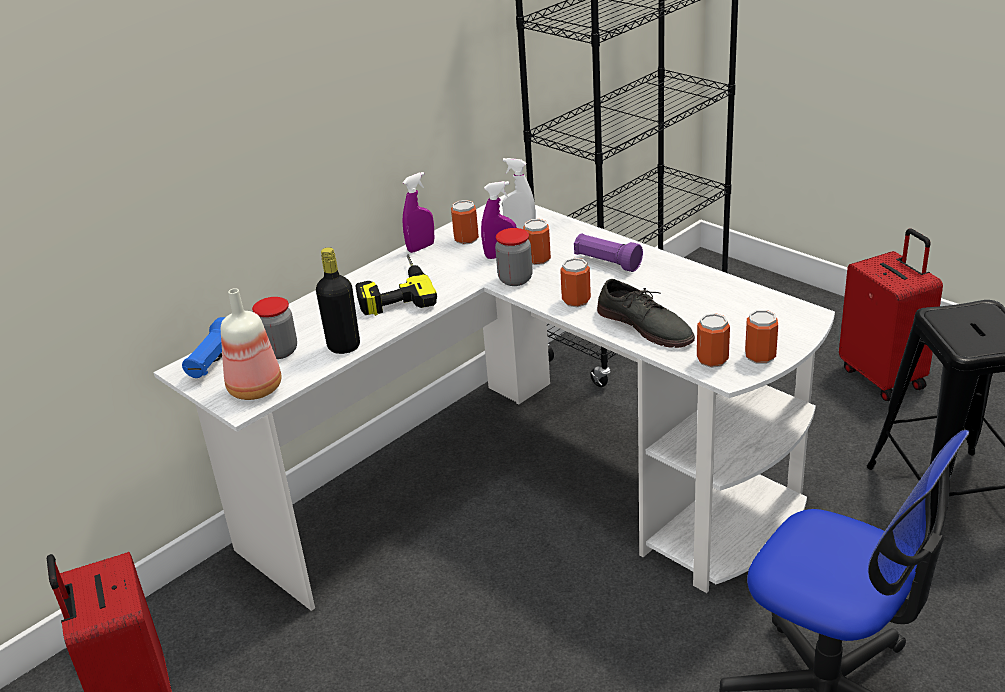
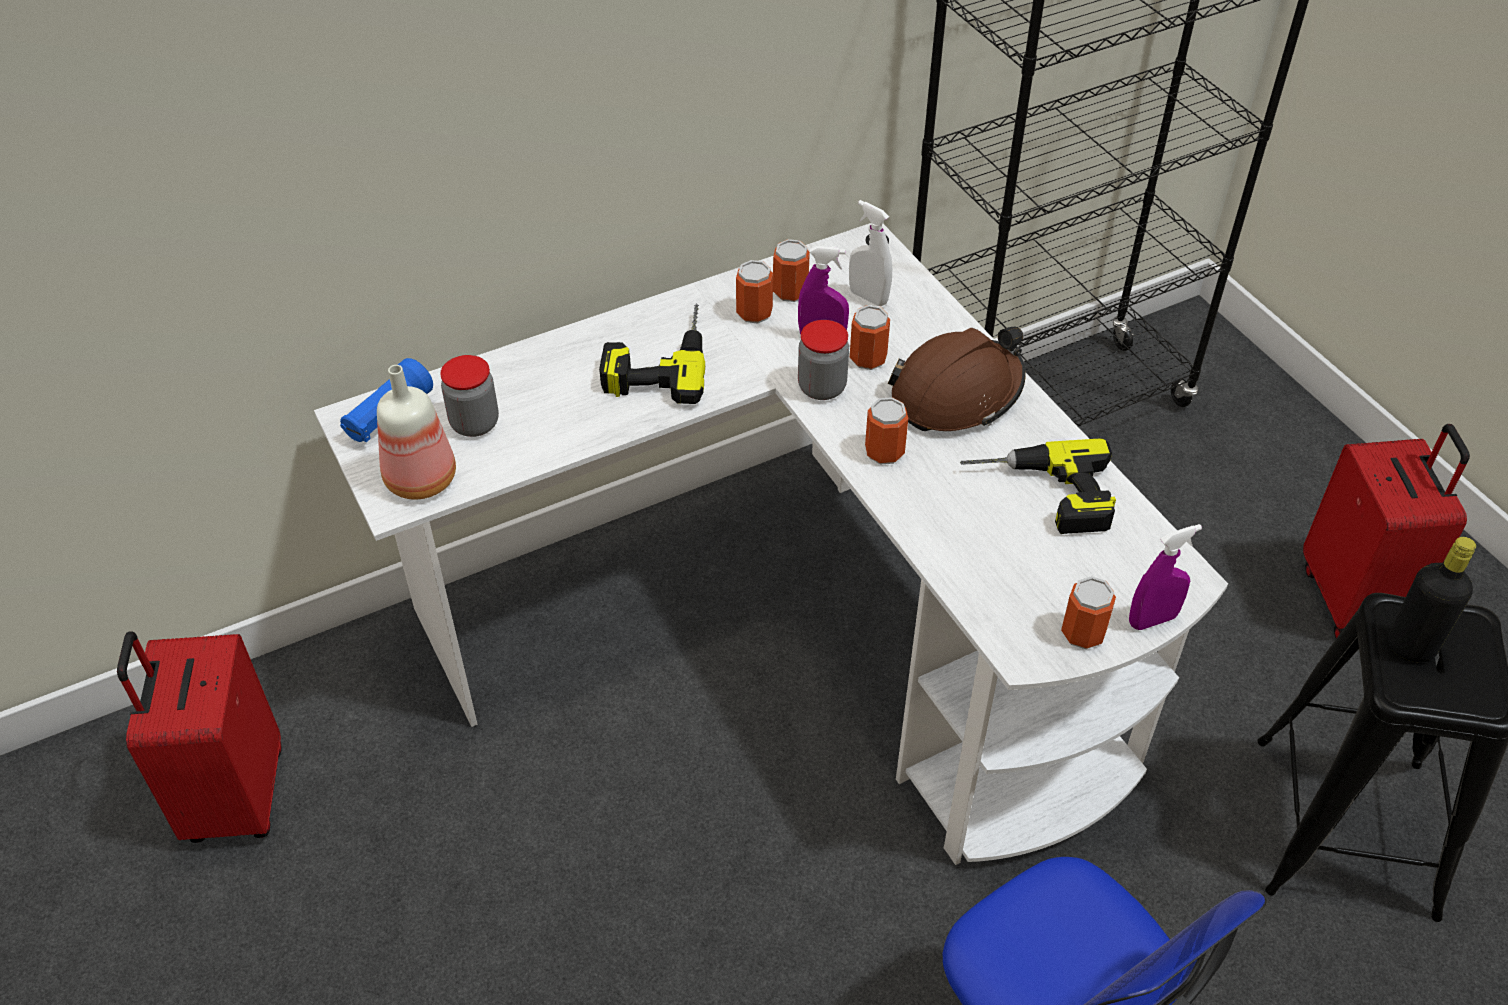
camera: 15 degrees right, 15 degrees up
(344, 346) = (555, 440): black bottle -> black bottle (1411, 647)
(421, 247) = (725, 290): purple spray bottle -> purple spray bottle (1152, 620)
(607, 263) = (957, 393): purple flashlight -> brown hard hat
(646, 325) = (955, 527): grey shoe -> none
(691, 298) = (1041, 495): none -> power drill
(712, 360) = (1015, 618): can -> can (754, 313)

